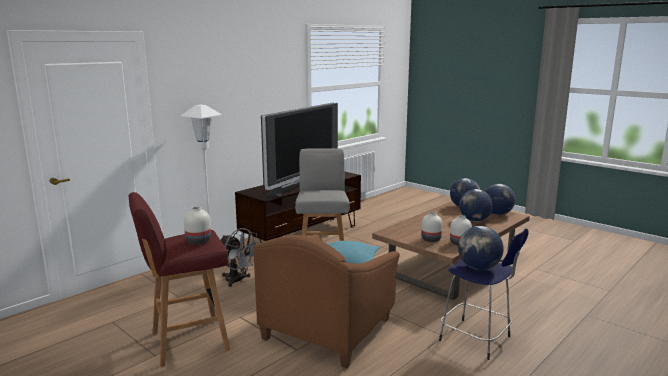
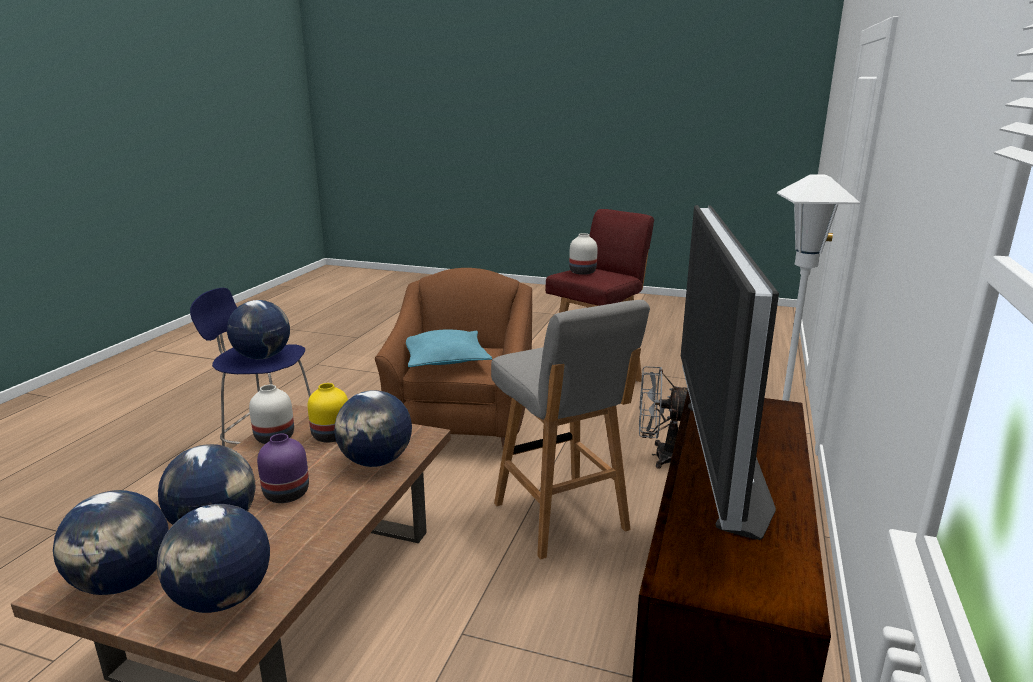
camera: 155 degrees right, 5 degrees up
(412, 227) = (375, 461): none -> globe
(431, 239) = (330, 436): white vase -> yellow vase
(449, 224) = (286, 494): none -> purple vase

